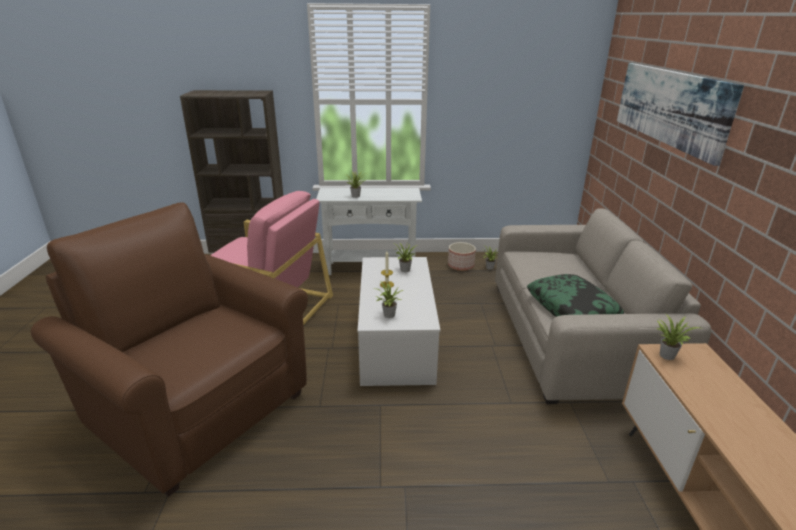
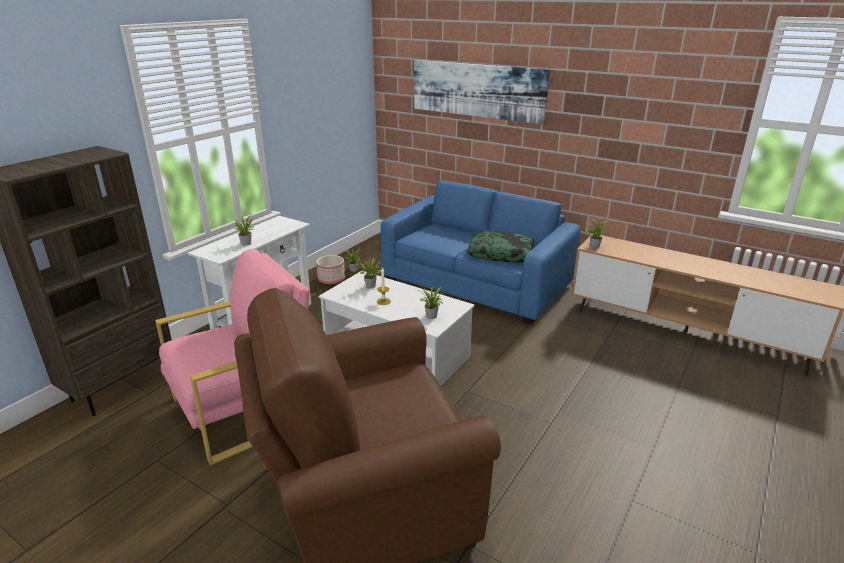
camera: 55 degrees left, 0 degrees up
(573, 335) = (476, 282): beige sofa -> blue sofa

